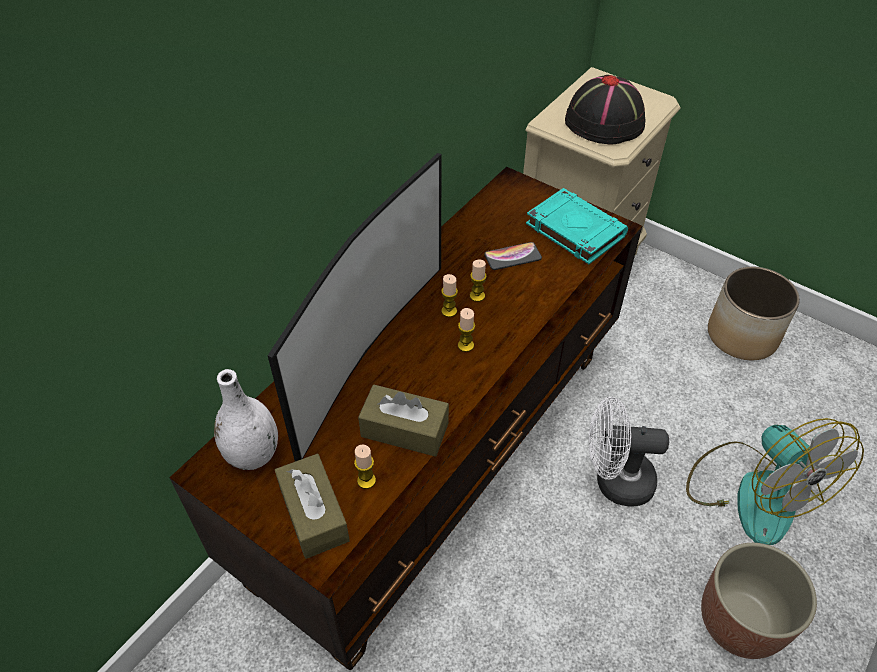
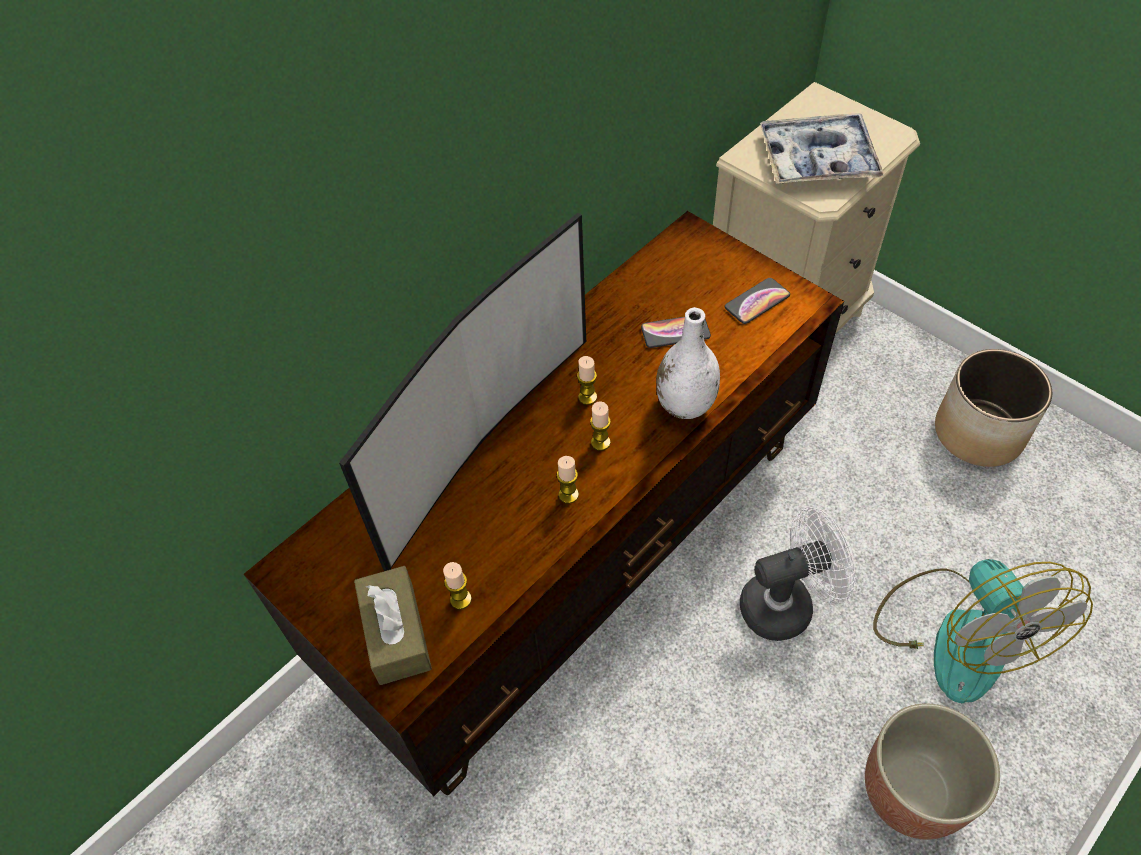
camera: 10 degrees right, 5 degrees up
(253, 455) = (338, 556): white vase -> white vase (685, 405)
(404, 430) = (513, 541): brown tissue box -> none
(477, 296) = (624, 380): candle -> candle (568, 495)
(574, 230) = (757, 301): turquoise book -> phone
(605, 122) = (817, 160): black hat -> tray
(614, 481) = (787, 604): white fan -> white fan turned 150 degrees clockwise

